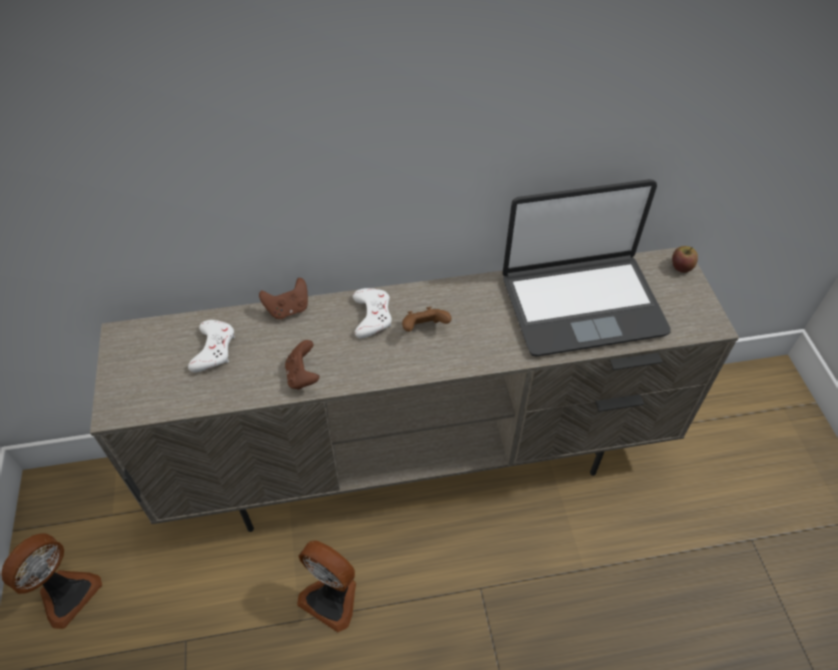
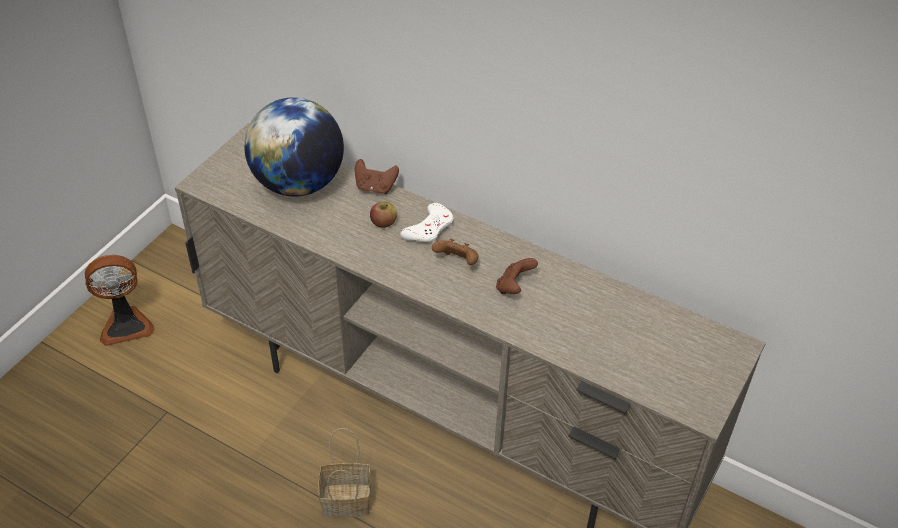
camera: 40 degrees right, 5 degrees down
(214, 349) = (298, 183): white game controller -> globe
(303, 376) = (336, 238): brown game controller -> brown game controller (514, 287)
(332, 597) = (286, 461): fan -> none
(410, 587) = (348, 499): none -> basket
(582, 304) = (605, 324): laptop -> none
(681, 267) = (735, 354): apple -> apple (383, 222)

